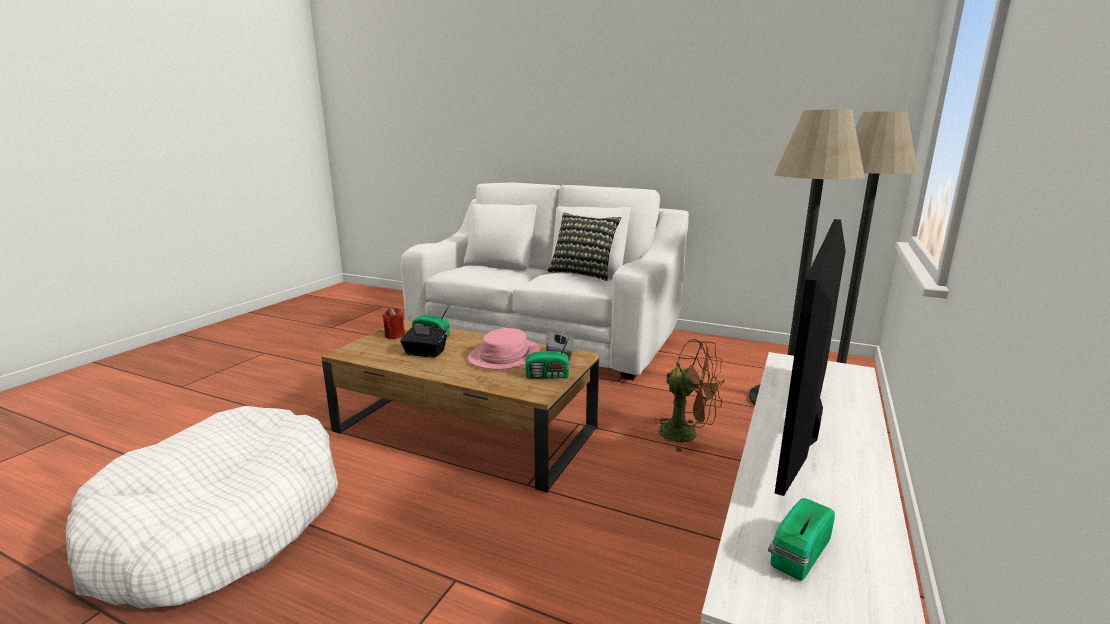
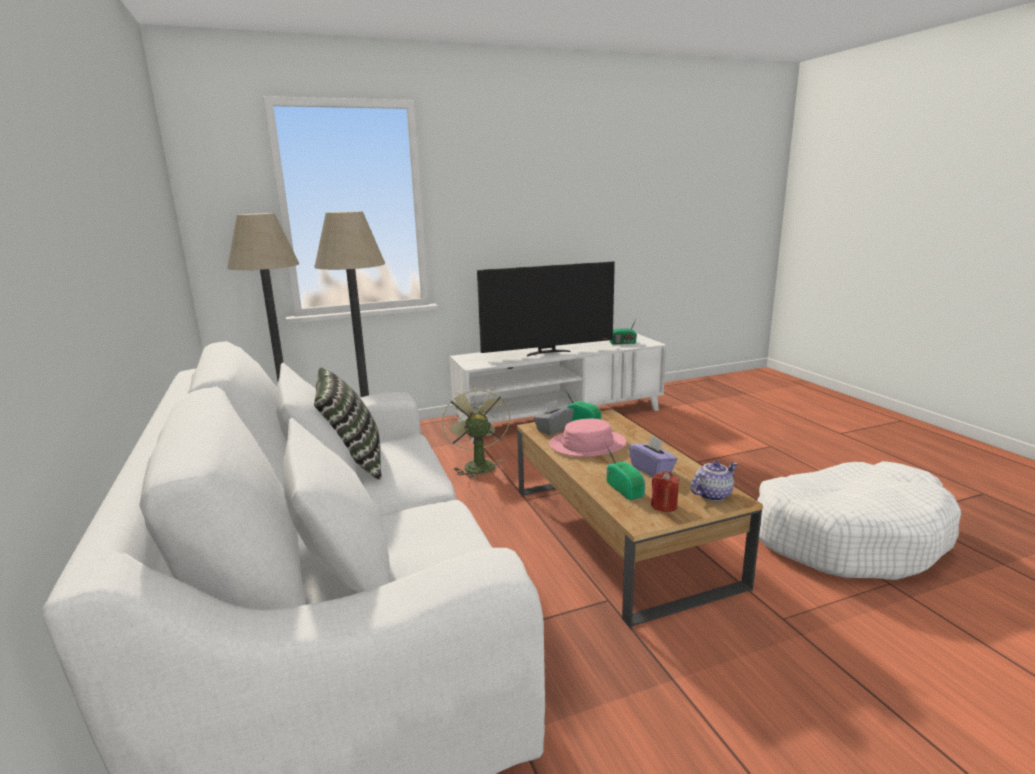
camera: 135 degrees left, 0 degrees up
(363, 350) = (712, 494): none -> teapot
(424, 353) = (652, 470): black tissue box -> purple tissue box
(687, 435) = (477, 465): brown fan -> green fan

